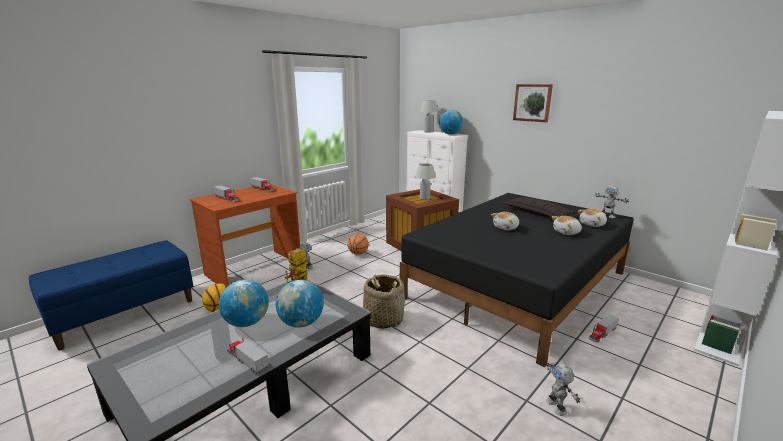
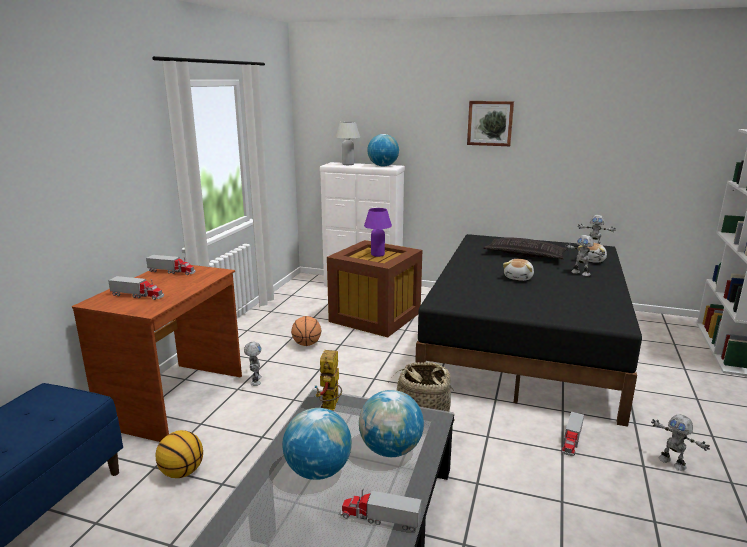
camera: 25 degrees left, 0 degrees up
(424, 198) = (377, 255): white table lamp -> purple table lamp
(567, 232) = (581, 273): plush toy -> toy robot
(602, 333) = (643, 377): toy truck -> toy truck (571, 440)

